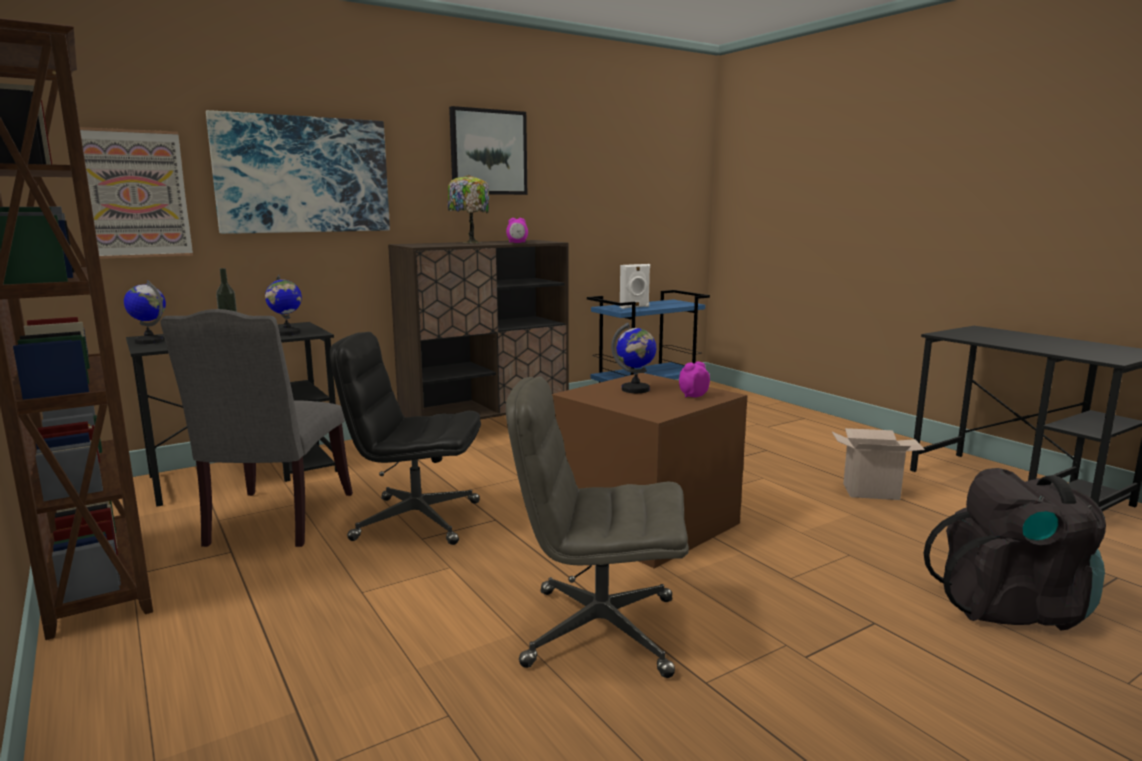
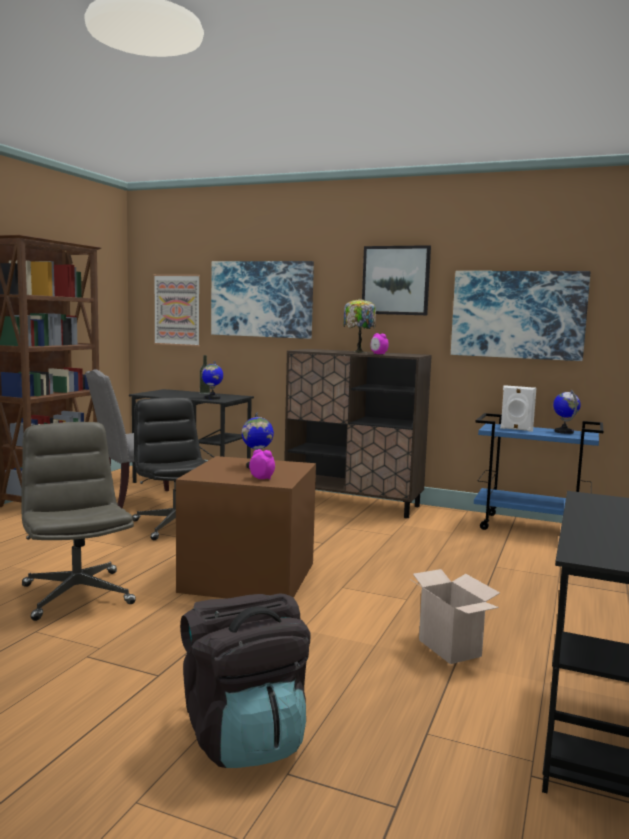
camera: 55 degrees right, 5 degrees down
(149, 341) = (157, 391): globe -> globe (564, 432)
(606, 192) = (518, 314): none -> picture

